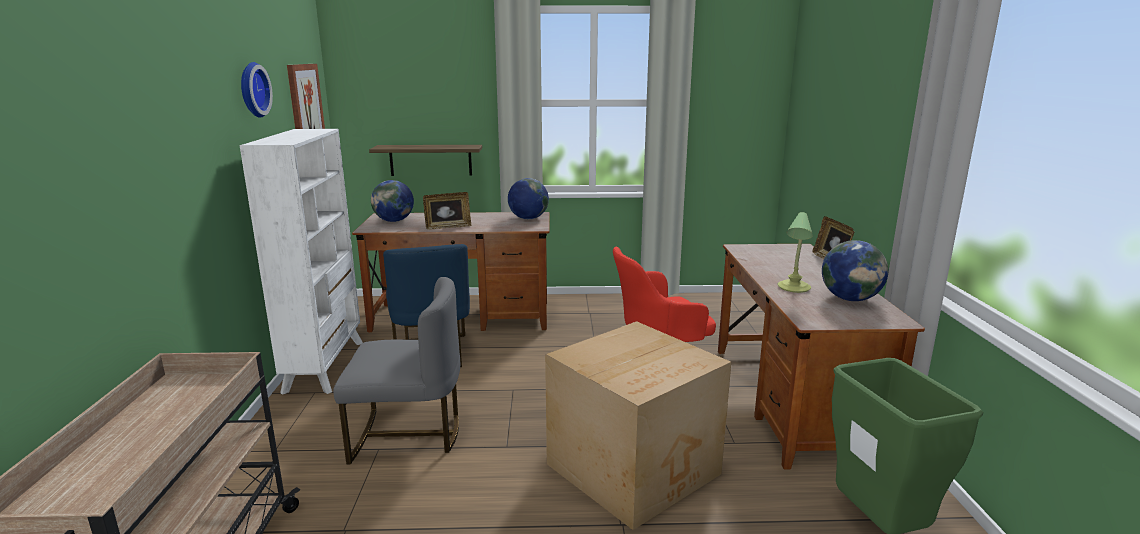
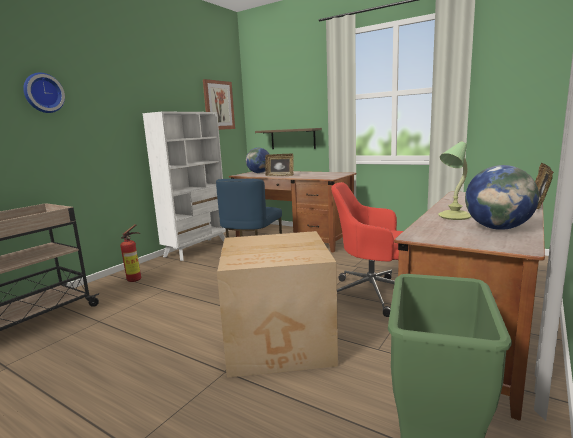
camera: 35 degrees right, 5 degrees down
(251, 90) = (165, 88): wall clock -> wall clock (43, 93)
(296, 445) = (136, 279): none -> fire extinguisher
(407, 435) = (186, 287): grey chair -> none
(528, 218) = (335, 174): globe -> none

